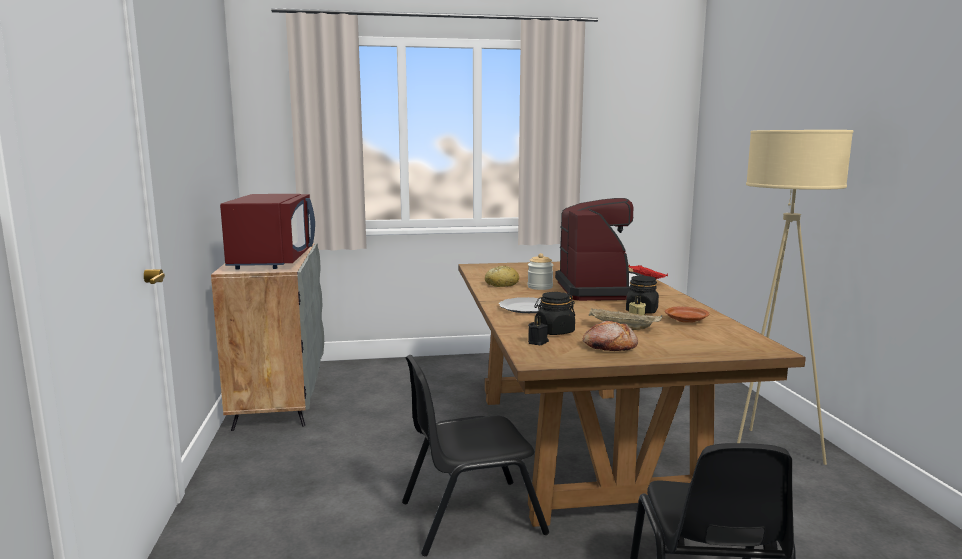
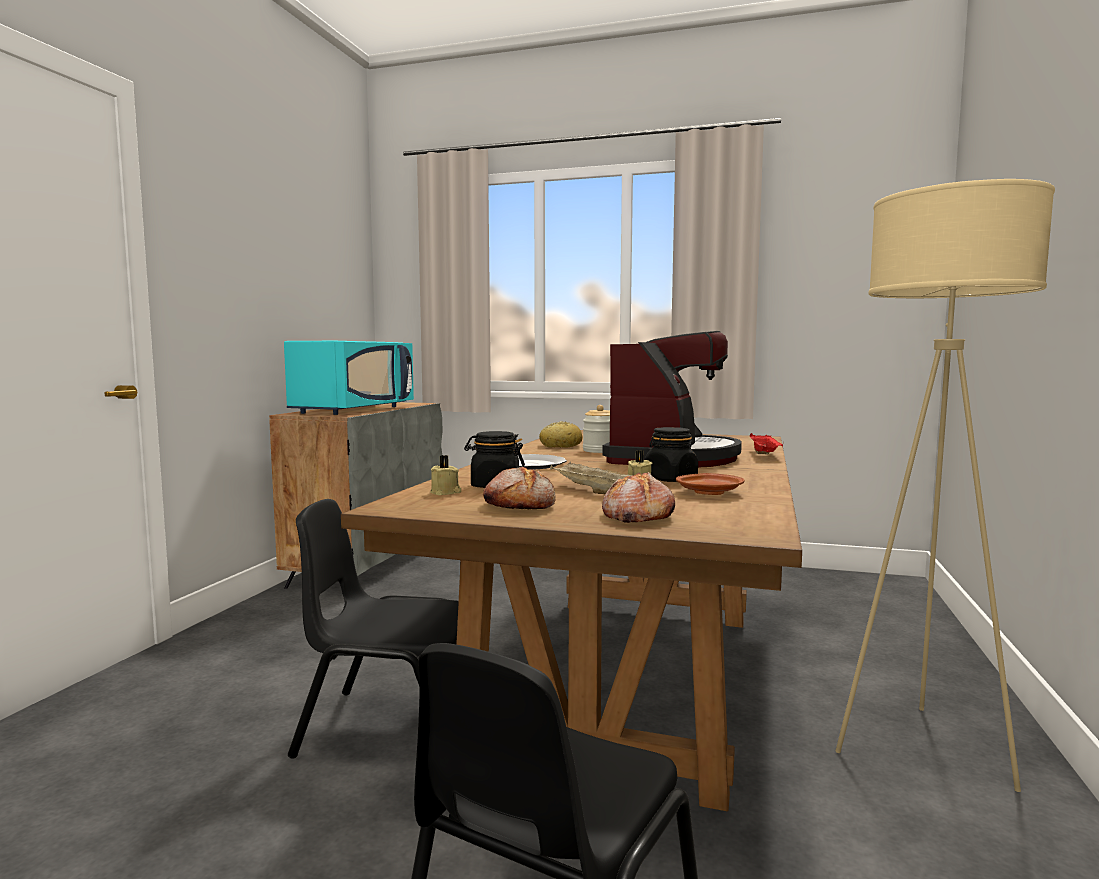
camera: 25 degrees right, 5 degrees down
(272, 260) = (354, 410): red microwave -> turquoise microwave
(538, 342) = (446, 492): black candle -> beige candle
(688, 346) = (636, 516): none -> bread

